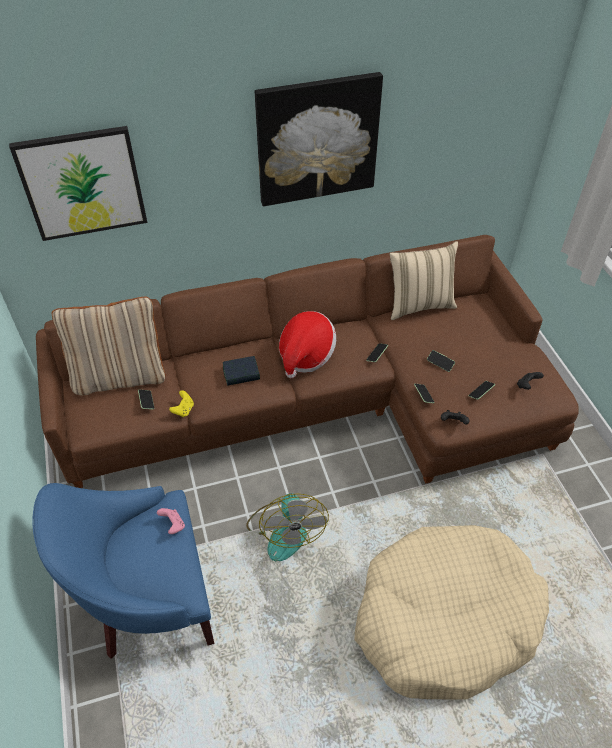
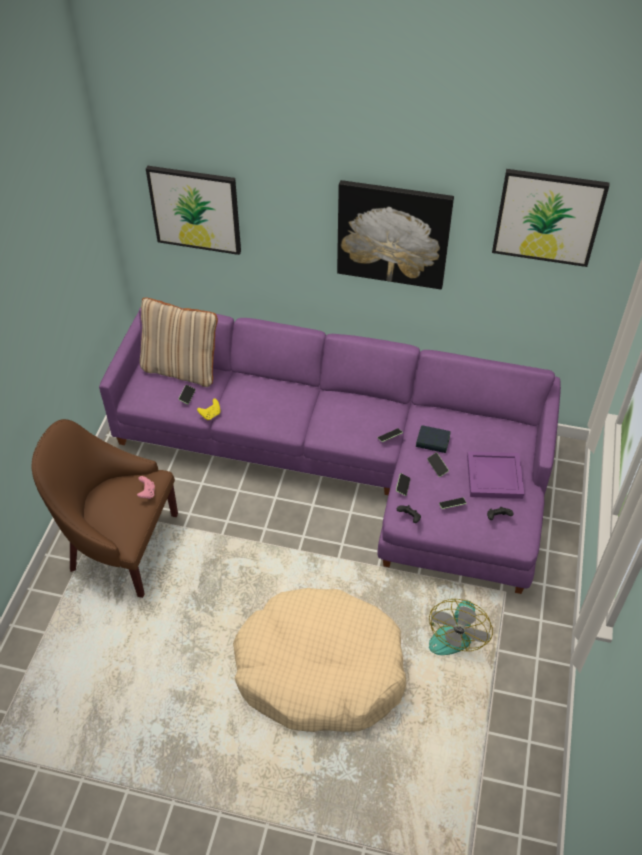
camera: 30 degrees right, 0 degrees up
(150, 598) = (120, 546): blue armchair -> brown armchair
(241, 374) = (270, 405): book -> book (432, 442)
(285, 530) = (246, 546): fan -> fan (453, 631)
(305, 355) = (332, 412): hat -> none
(324, 400) = (349, 461): brown sofa -> purple sofa
(419, 305) = (461, 411): beige pillow -> none
(474, 68) = (548, 217): none -> picture
(494, 351) = (493, 477): none -> purple tray

